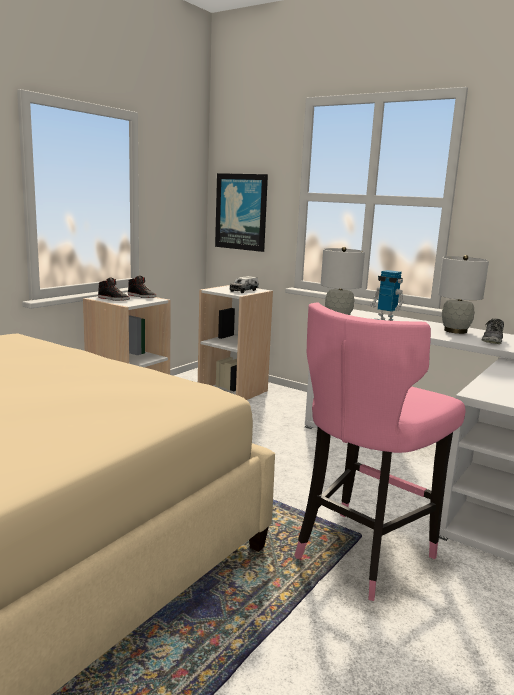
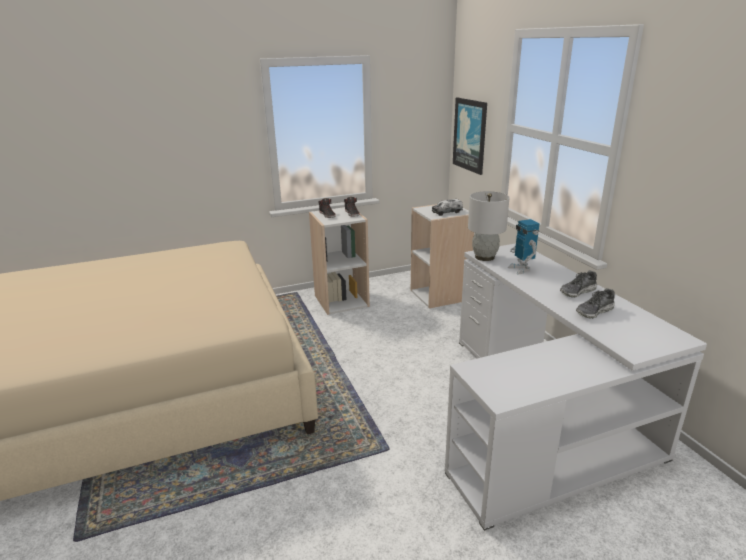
camera: 35 degrees right, 10 degrees up
(362, 553) = (373, 462): pink stool -> none
(455, 331) = (577, 291): white table lamp -> shoe

